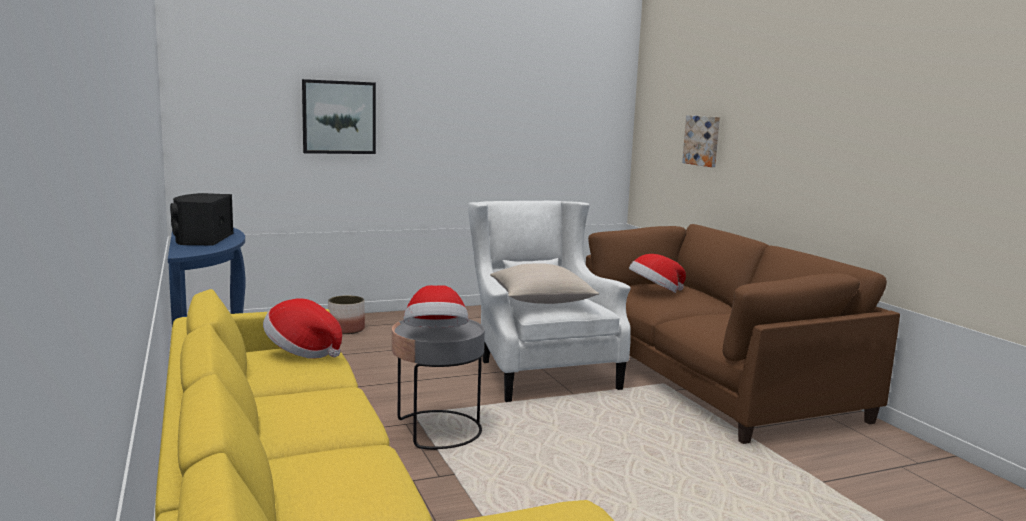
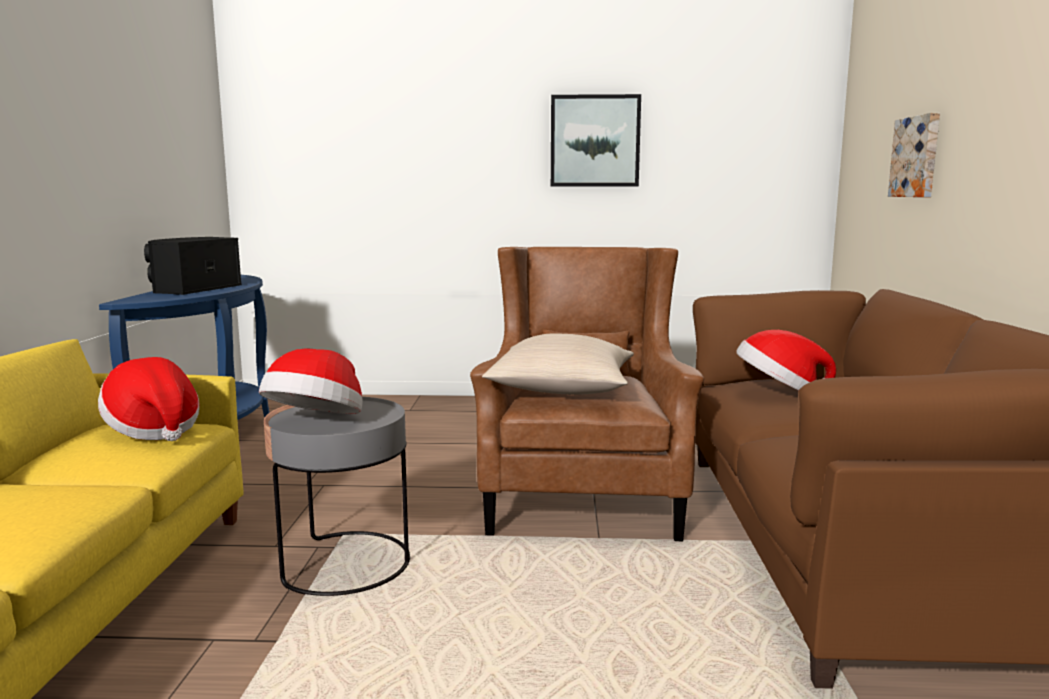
camera: 25 degrees right, 0 degrees up
(339, 117) = (418, 153): picture -> picture (594, 141)
(346, 330) = (407, 413): planter -> none
(538, 371) = (583, 494): white armchair -> brown armchair

